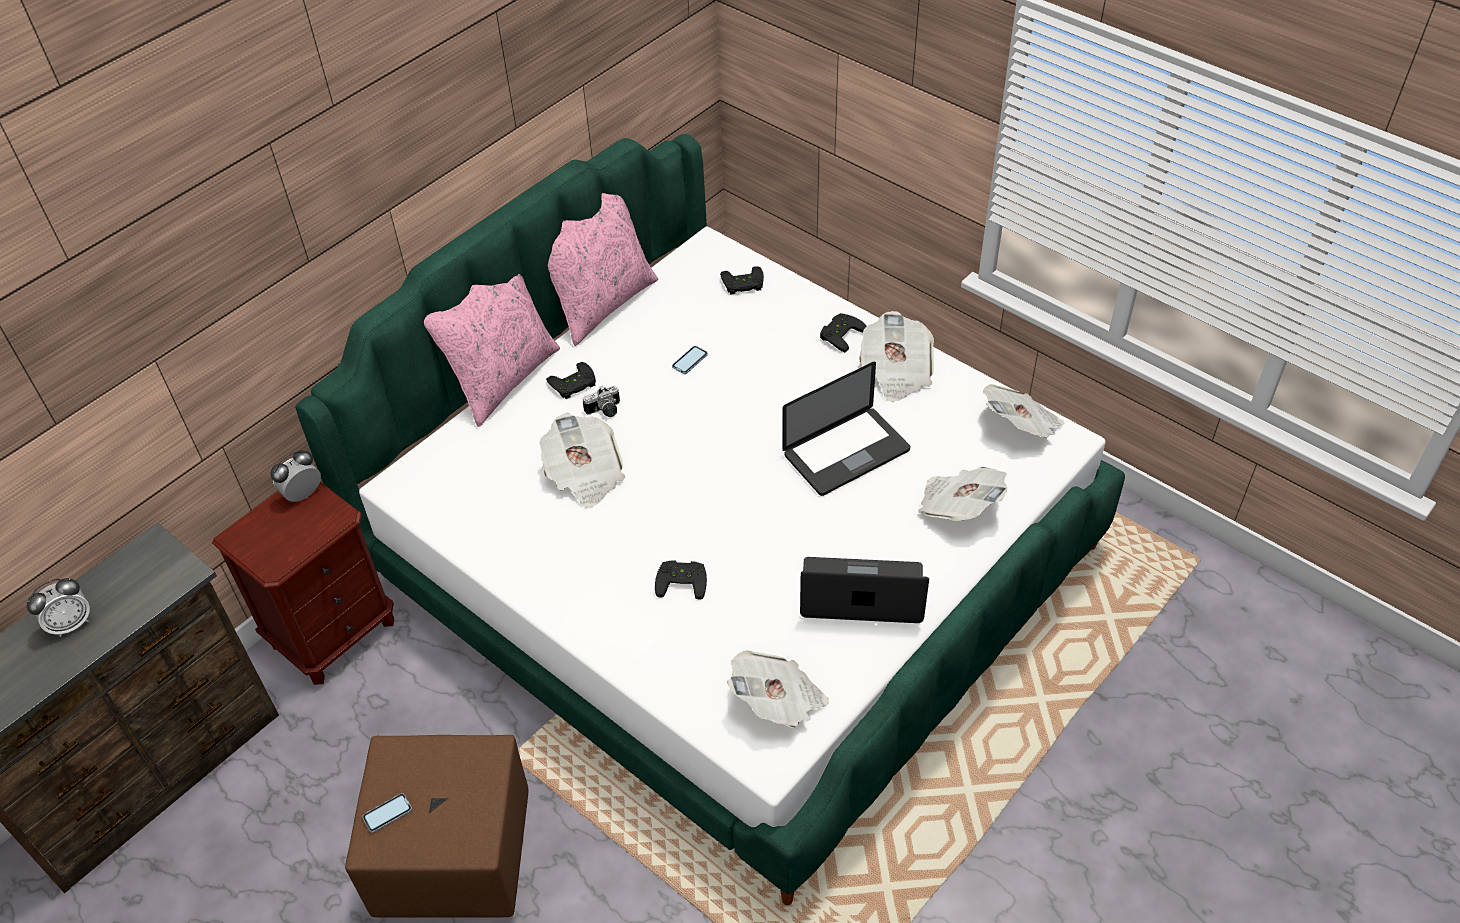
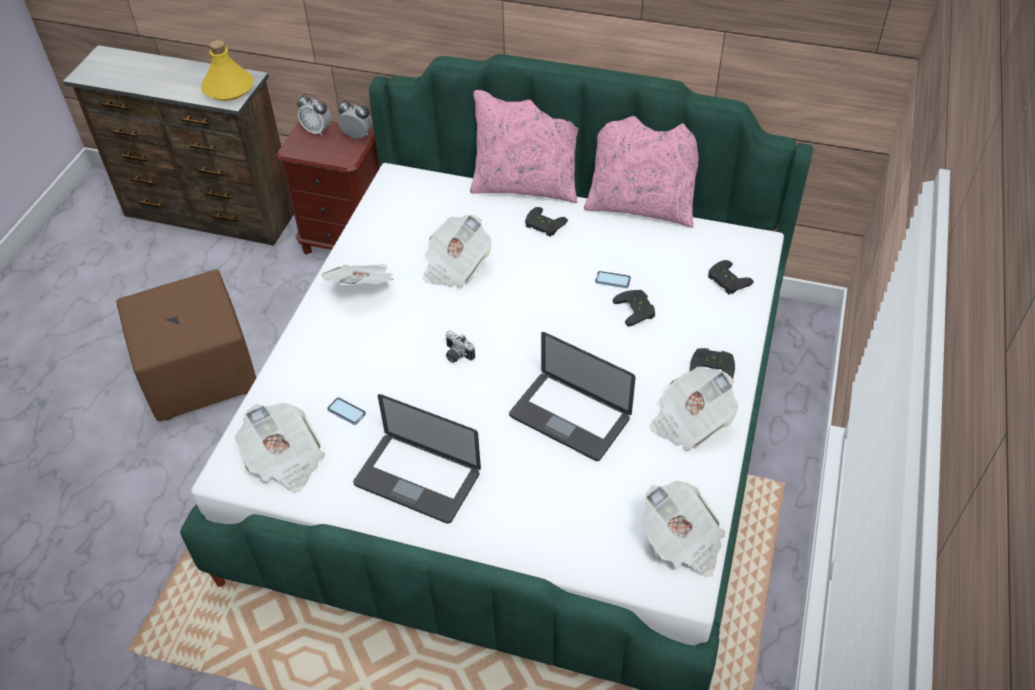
camera: 65 degrees right, 0 degrees up
(71, 623) = (177, 76): alarm clock -> alarm clock (317, 130)
(154, 571) = (228, 88): none -> yellow bottle
(387, 813) = (158, 300): phone -> phone (346, 412)
(605, 411) = (526, 252): camera -> camera (456, 355)
(682, 580) = (379, 359): black game controller -> black game controller (637, 309)
(862, 593) = (417, 479): laptop -> laptop turned 135 degrees clockwise
(958, 507) = (550, 520): newspaper -> newspaper (363, 287)

